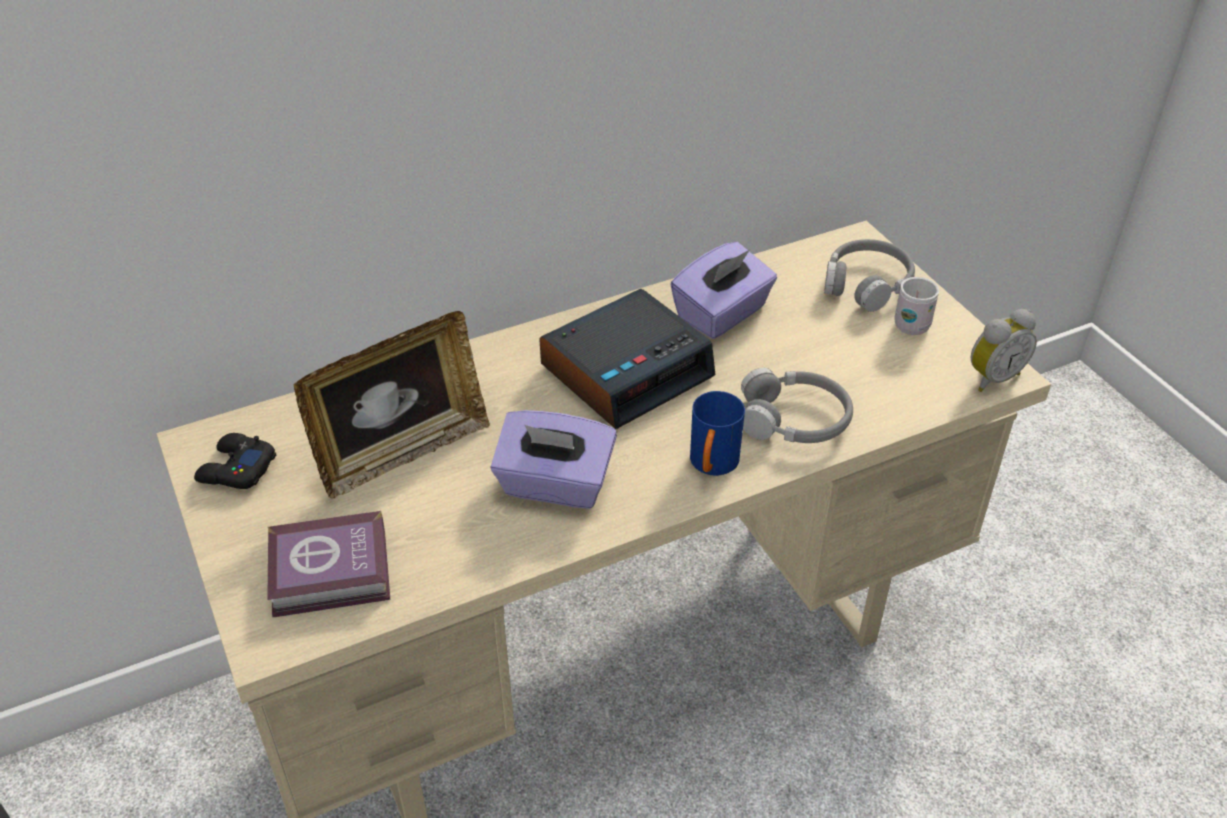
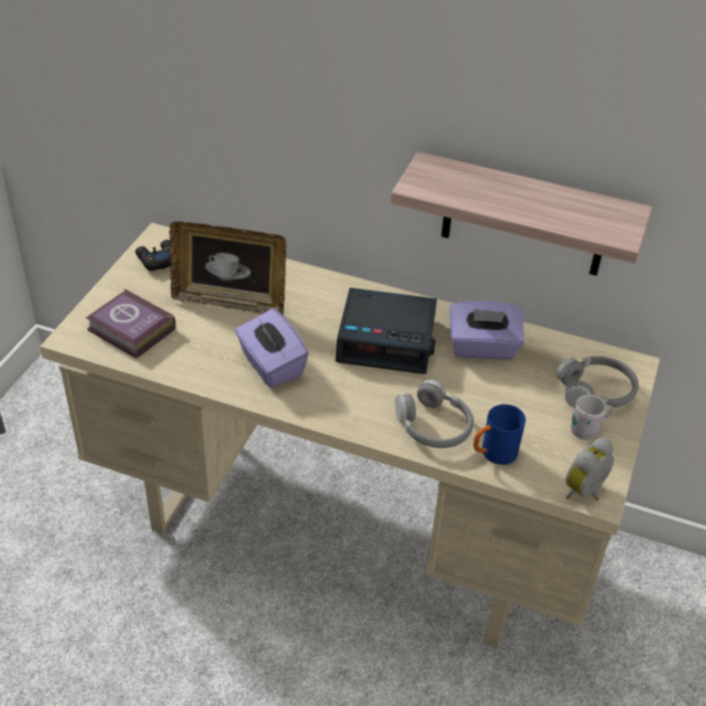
camera: 45 degrees right, 0 degrees up
(694, 129) = (524, 217): none -> shelf
(712, 466) = (355, 414): blue mug -> blue mug (493, 454)
(992, 377) = (586, 492): alarm clock -> alarm clock turned 120 degrees clockwise

